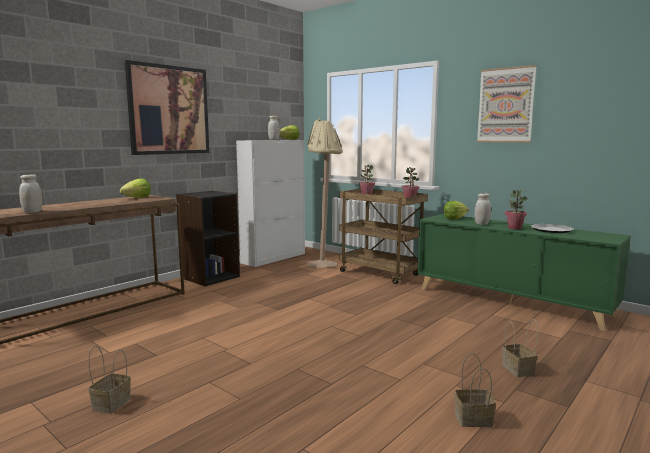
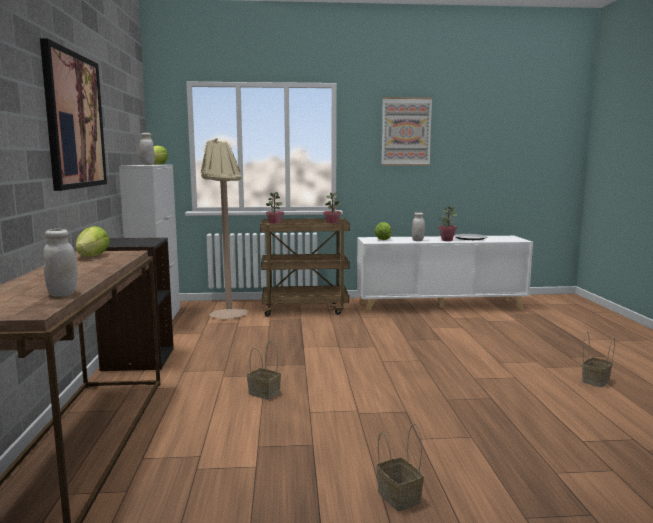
camera: 45 degrees left, 0 degrees up
(510, 301) = (440, 306): green cabinet -> white cabinet
(519, 370) = (546, 346): basket -> basket (265, 393)

